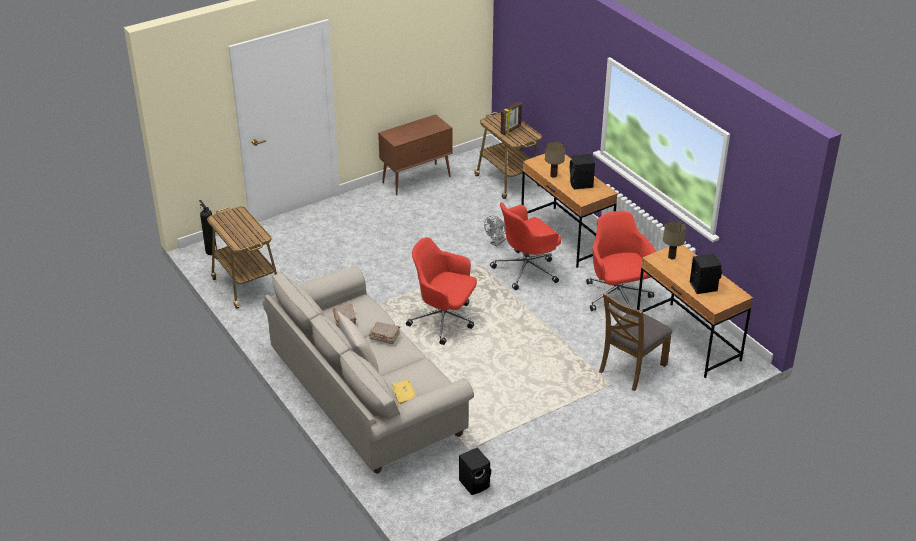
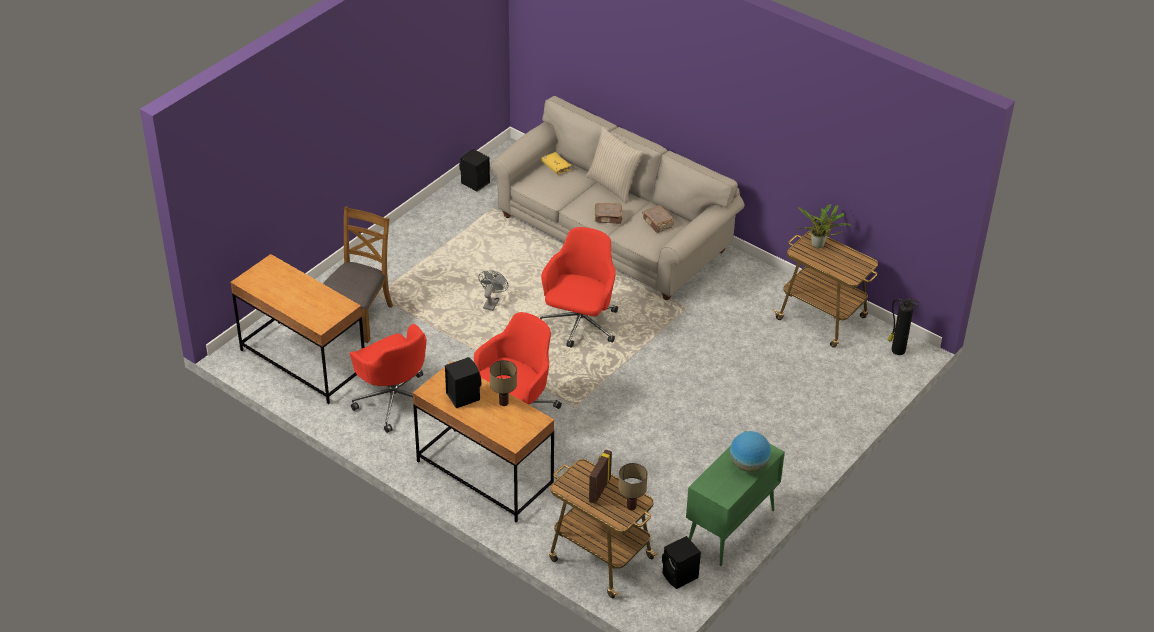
camera: 160 degrees right, 5 degrees up
(240, 238) = (819, 245): none -> potted plant
(406, 130) = (748, 465): none -> globe
(417, 179) = (730, 528): brown cabinet -> green cabinet
(444, 321) = (579, 325): red office chair -> red office chair turned 75 degrees counterclockwise
(496, 243) = (569, 444): grey fan -> grey fan (492, 302)
(672, 257) = (326, 312): table lamp -> table lamp (631, 506)
(703, 286) = (286, 283): black speaker -> black speaker (680, 576)

